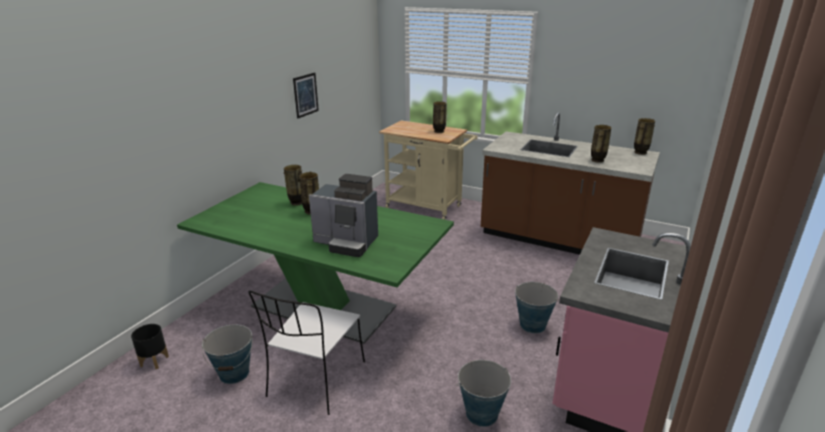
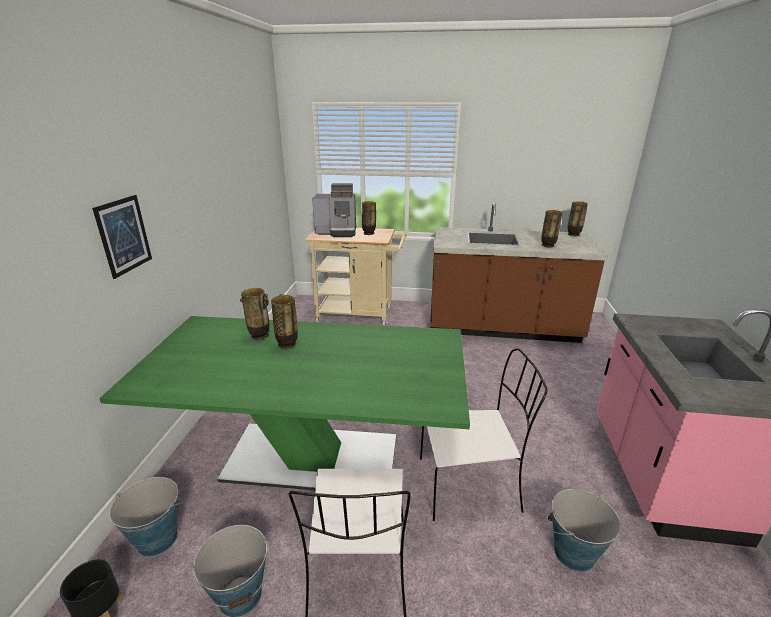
camera: 20 degrees left, 0 degrees up
(305, 95) = (226, 202): picture -> picture (124, 235)
(347, 243) = (364, 379): coffee machine -> coffee machine (338, 232)
(433, 351) = (471, 484): none -> white chair
(532, 325) = (544, 424): bucket -> bucket (157, 539)

